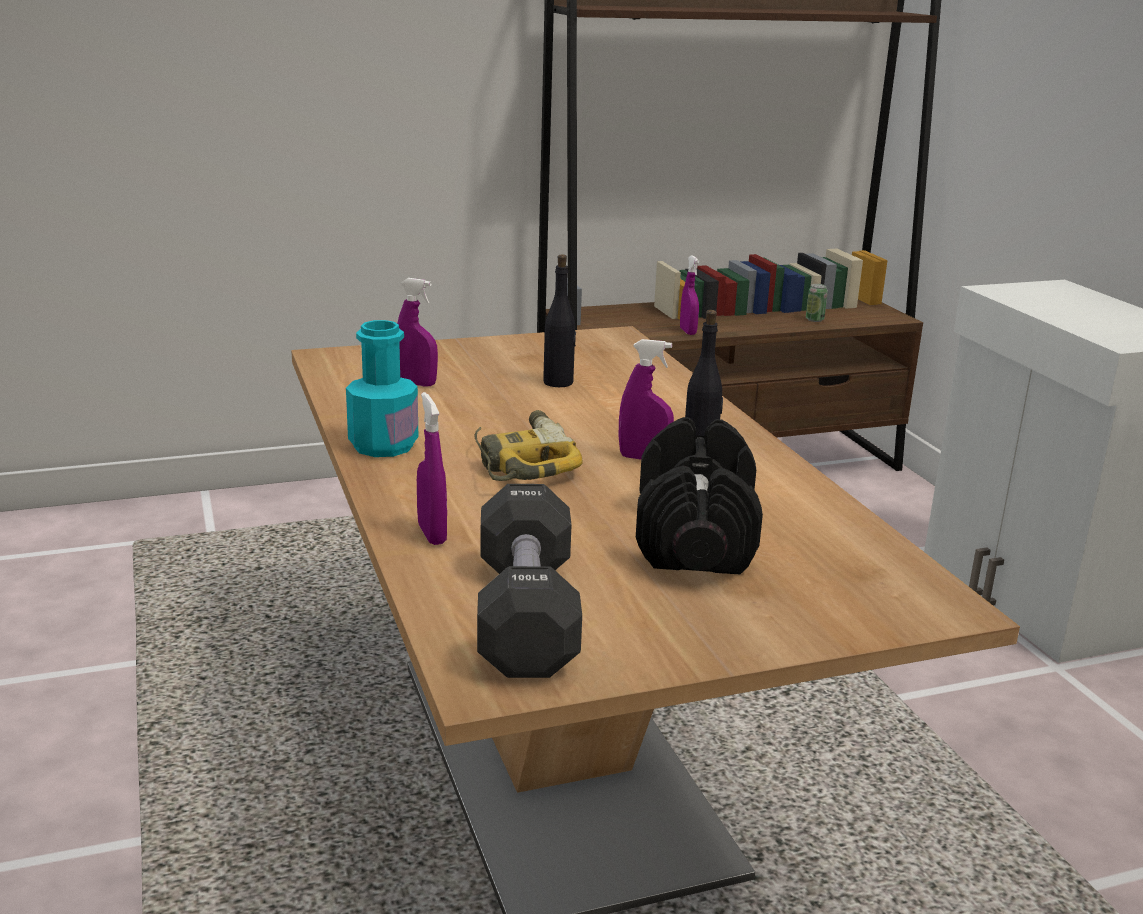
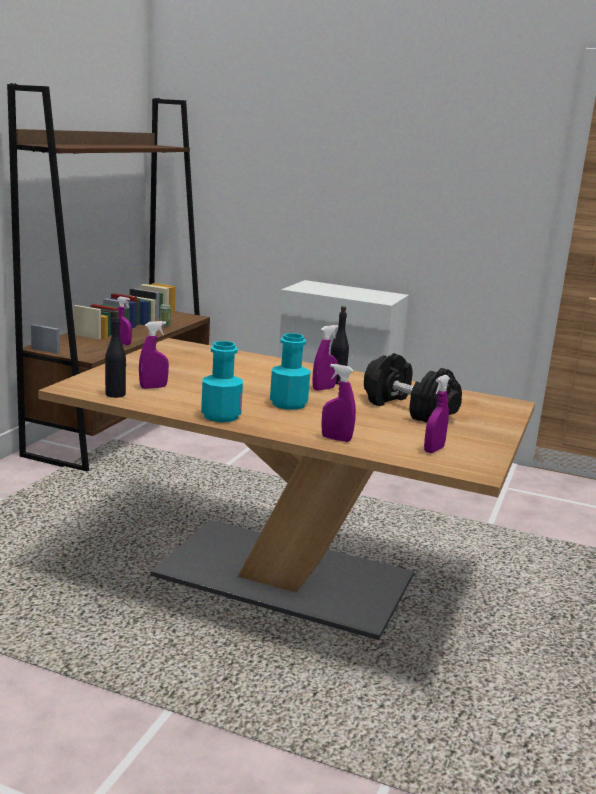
camera: 50 degrees left, 5 degrees down
(520, 461) = (288, 404): power drill -> turquoise bottle
(526, 615) = (433, 450): black dumbbell -> purple spray bottle
(558, 382) = (211, 370): black bottle -> black bottle (115, 394)

